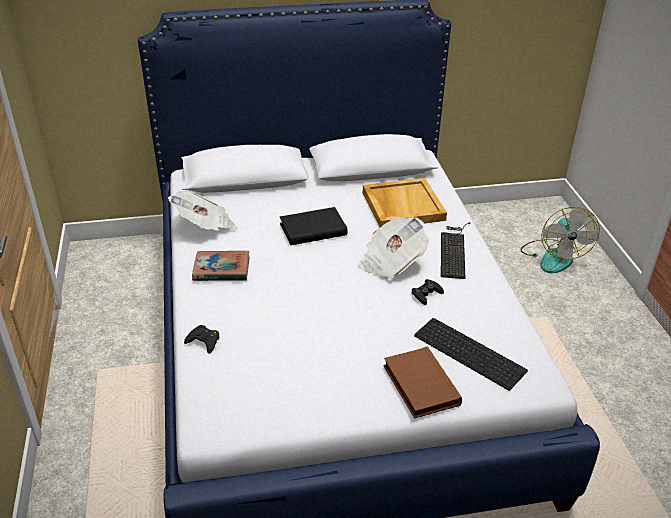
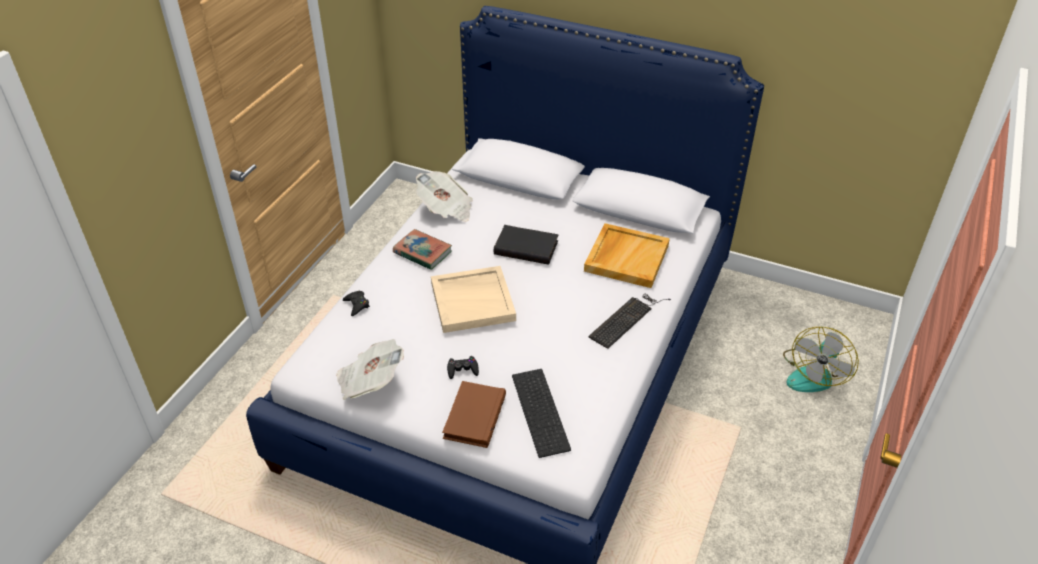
camera: 35 degrees right, 5 degrees up
(315, 290) = (473, 301): none -> beige tray
(391, 262) = (560, 305): newspaper -> newspaper (370, 382)
(426, 294) = (559, 346): black game controller -> black game controller (462, 370)

